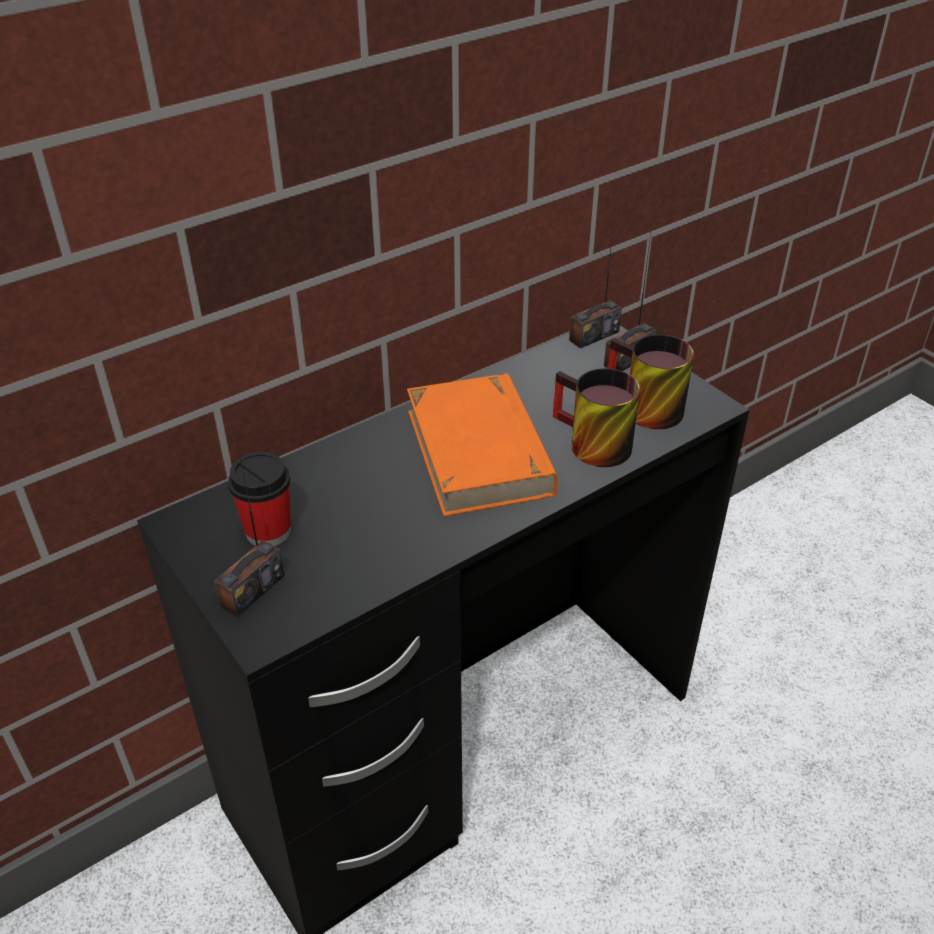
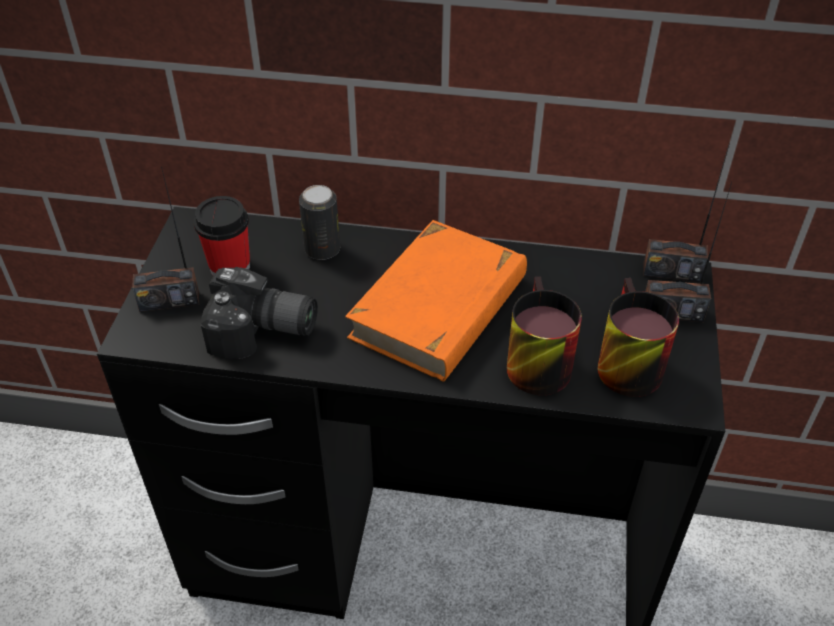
camera: 45 degrees right, 5 degrees up
(329, 469) = (322, 249): none -> can
(372, 558) = (263, 333): none -> camera

